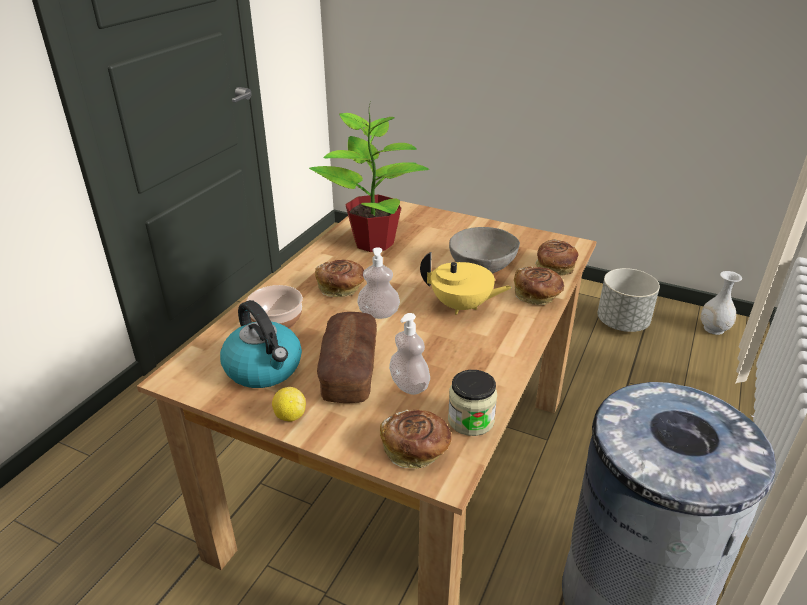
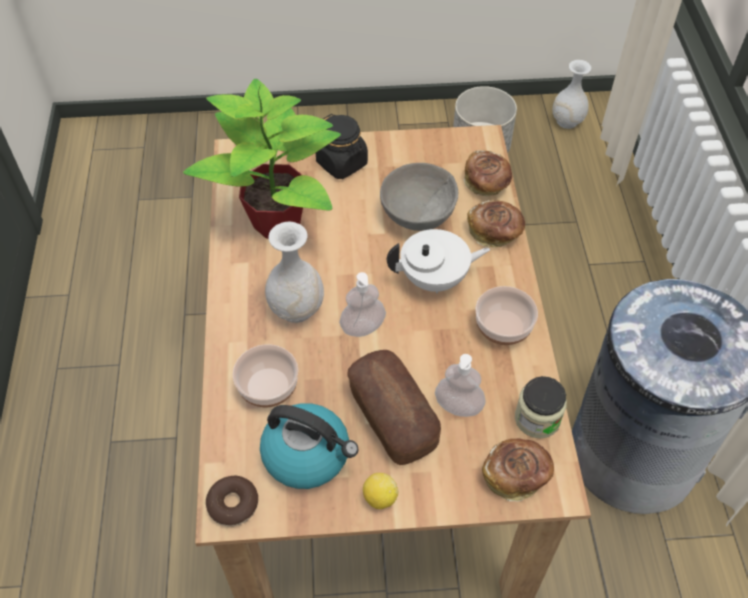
camera: 30 degrees left, 20 degrees up
(184, 375) = (233, 504): none -> donut
(341, 288) = (297, 308): bread -> white vase
(449, 228) = (342, 163): none -> black jar
(461, 306) = (435, 279): yellow teapot -> white teapot
(492, 352) = (502, 328): none -> bowl

